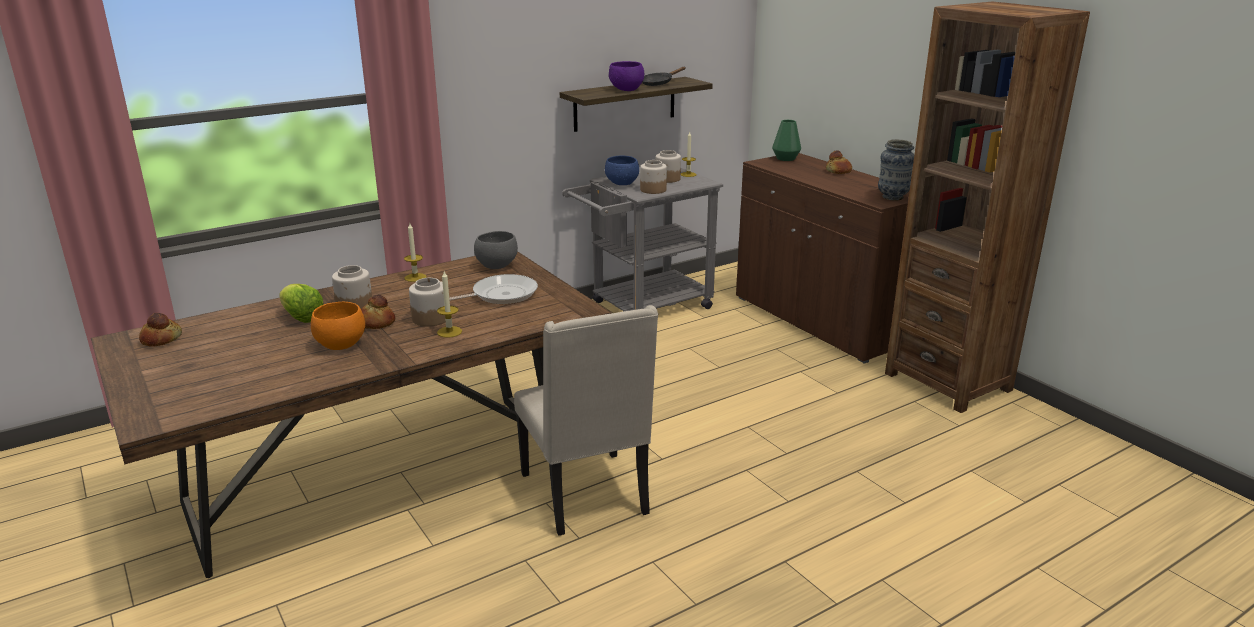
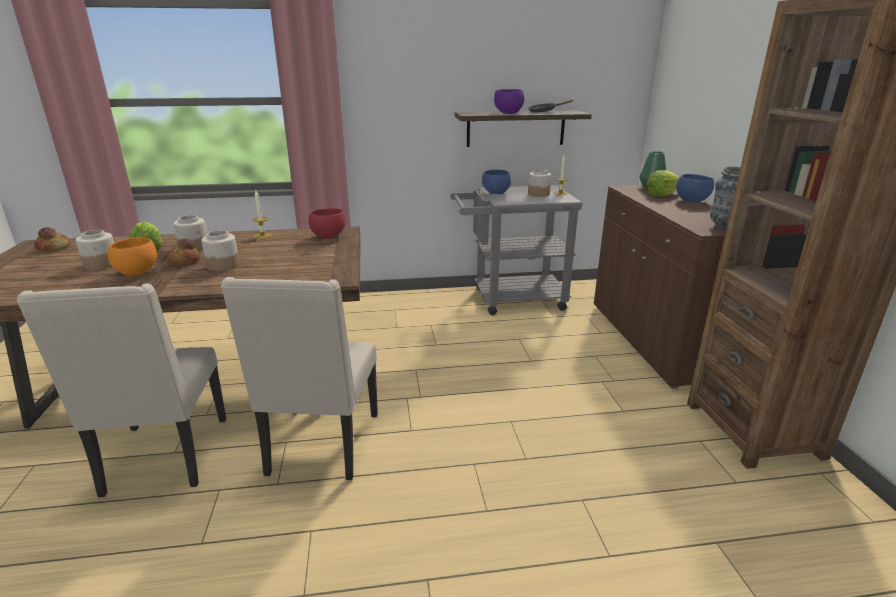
camera: 25 degrees right, 0 degrees up
(428, 552) = (165, 457): none -> beige chair
(449, 332) = (218, 277): candle -> none
(496, 266) = (328, 236): grey bowl -> red bowl
(501, 295) = (298, 257): frying pan -> none
(653, 190) = (515, 200): jar -> jar (101, 264)
(804, 167) = (661, 195): none -> lettuce
(838, 171) = (692, 201): bread -> blue bowl

